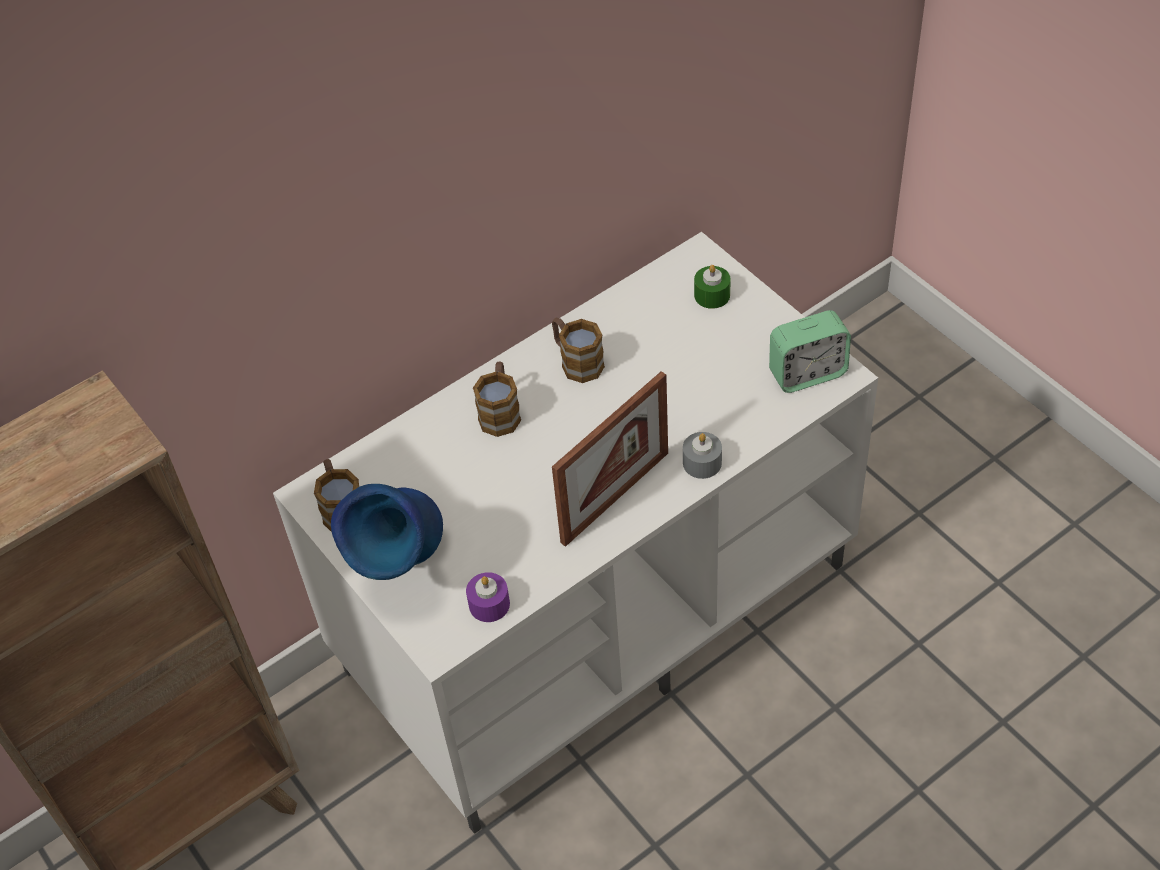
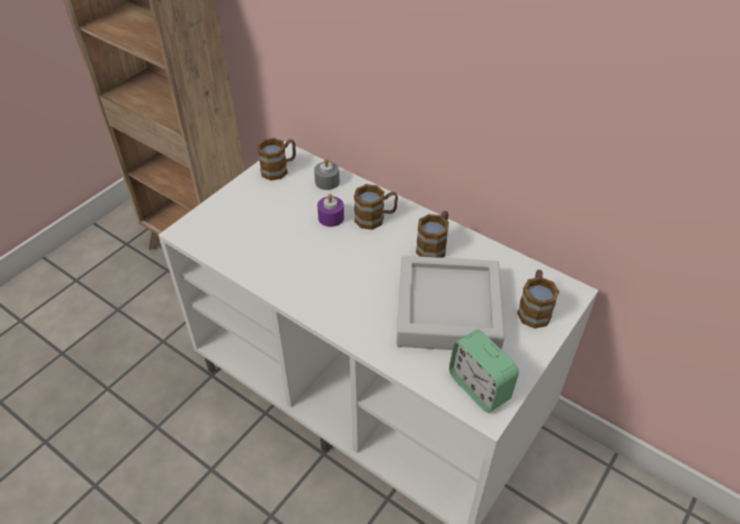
camera: 70 degrees right, 5 degrees down
(401, 571) = (238, 203): blue vase -> none
(489, 604) = (218, 247): purple candle -> purple candle (331, 217)
(615, 497) = (319, 291): picture frame -> none
(689, 373) = (448, 310): none -> grey tray
(702, 463) = (364, 334): grey candle -> grey candle (327, 182)
(712, 295) = (534, 309): green candle -> mug

